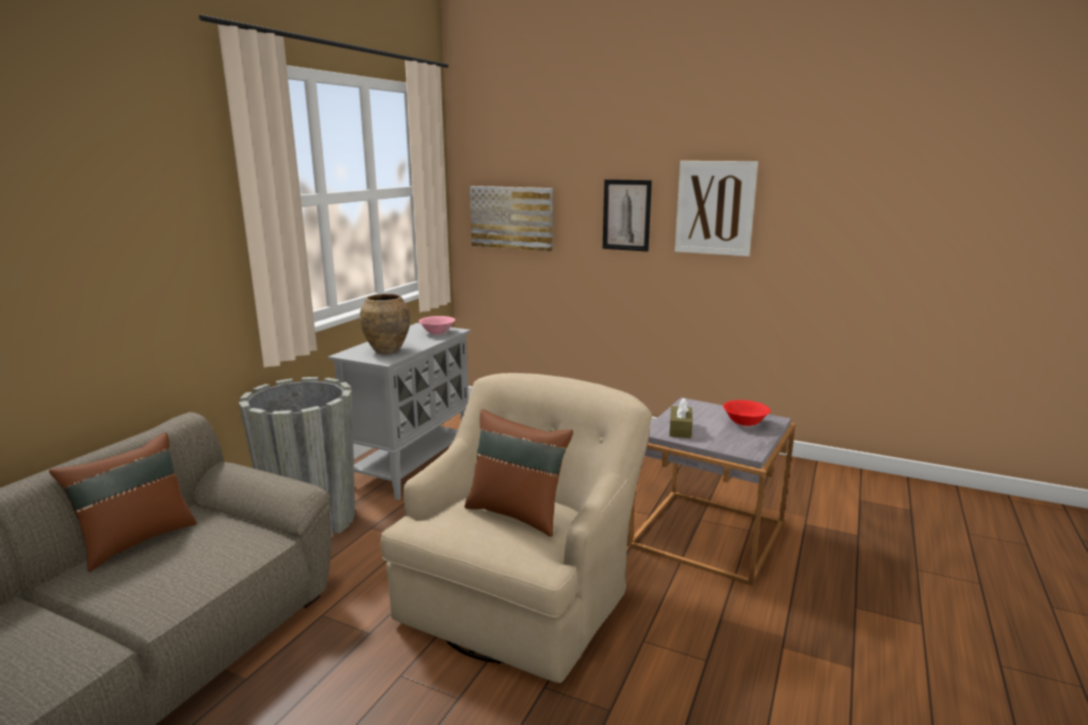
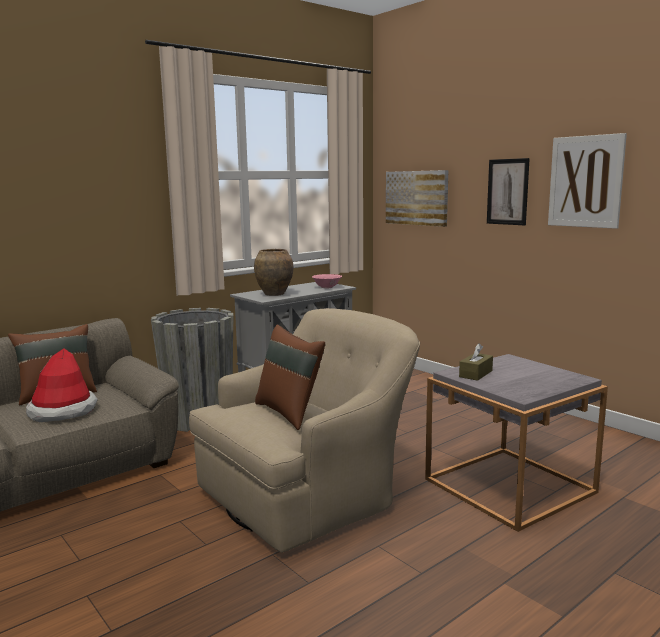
camera: 25 degrees right, 5 degrees down
(175, 568) = (62, 411): none -> hat
(744, 423) = (545, 377): red bowl -> none

